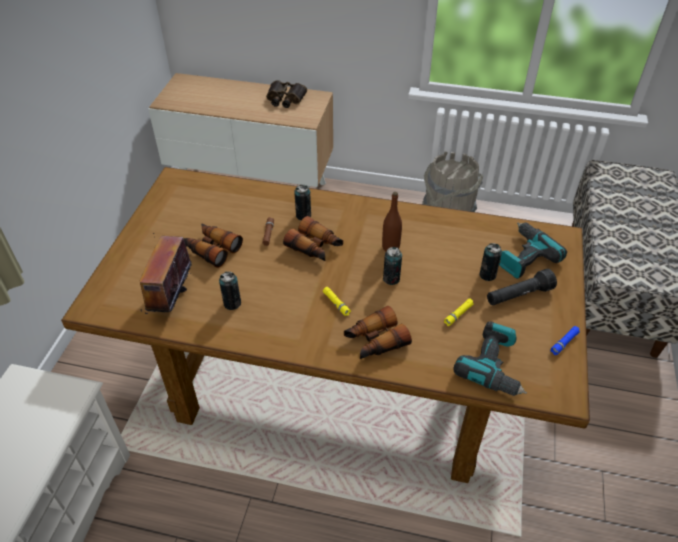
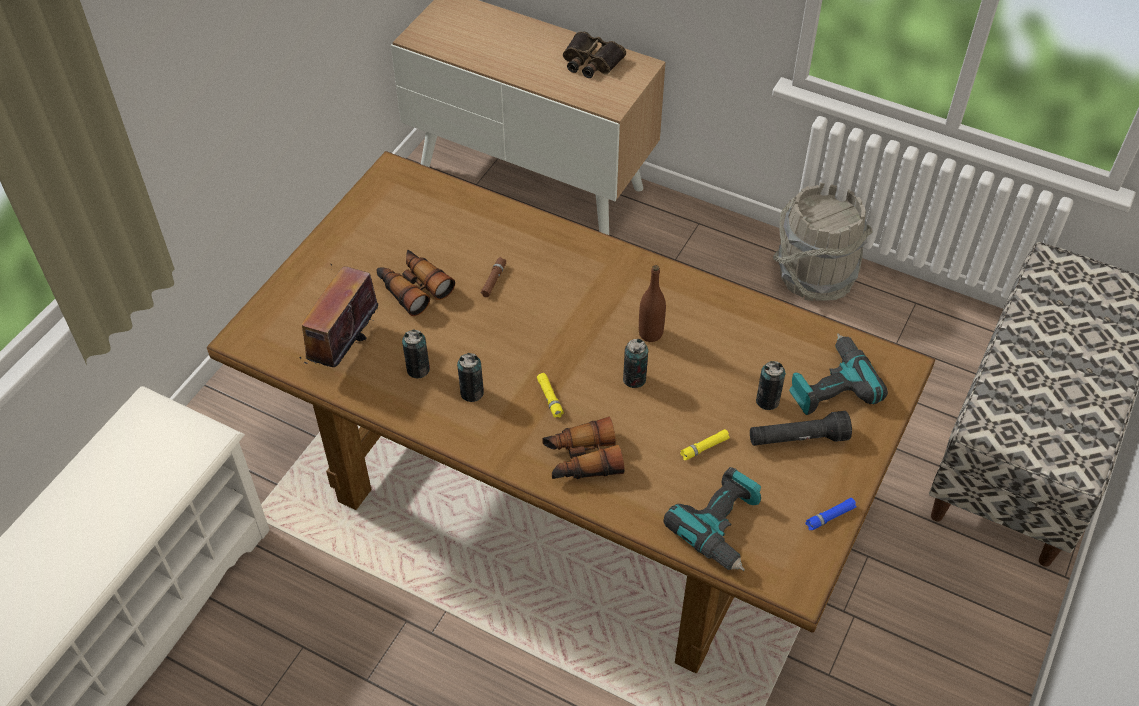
camera: 15 degrees right, 5 degrees up
(303, 215) = (549, 262): can -> can (472, 393)
(315, 247) = (549, 313): binoculars -> none

